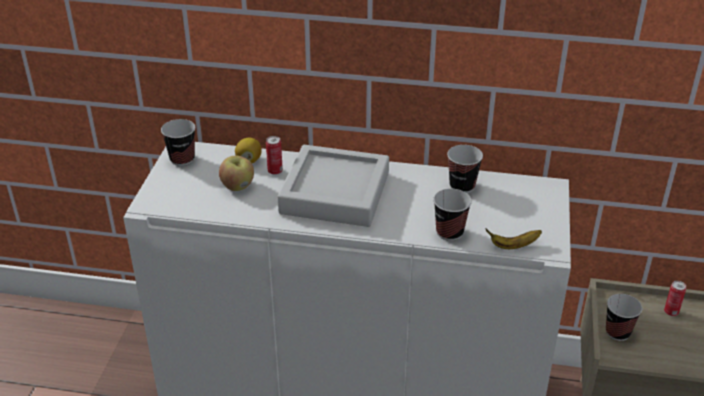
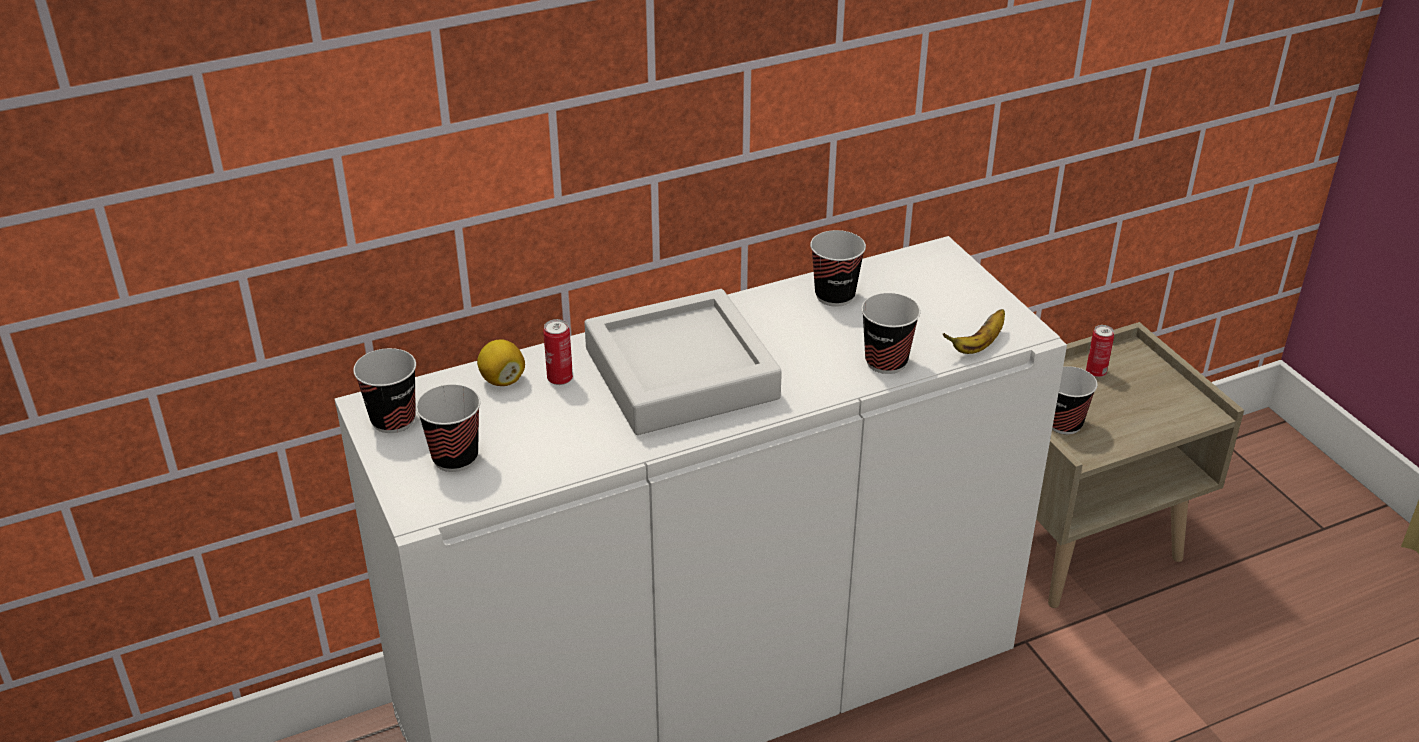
camera: 35 degrees left, 0 degrees up
(188, 188) = (455, 458): none -> cup
(238, 186) = (529, 423): apple -> none

